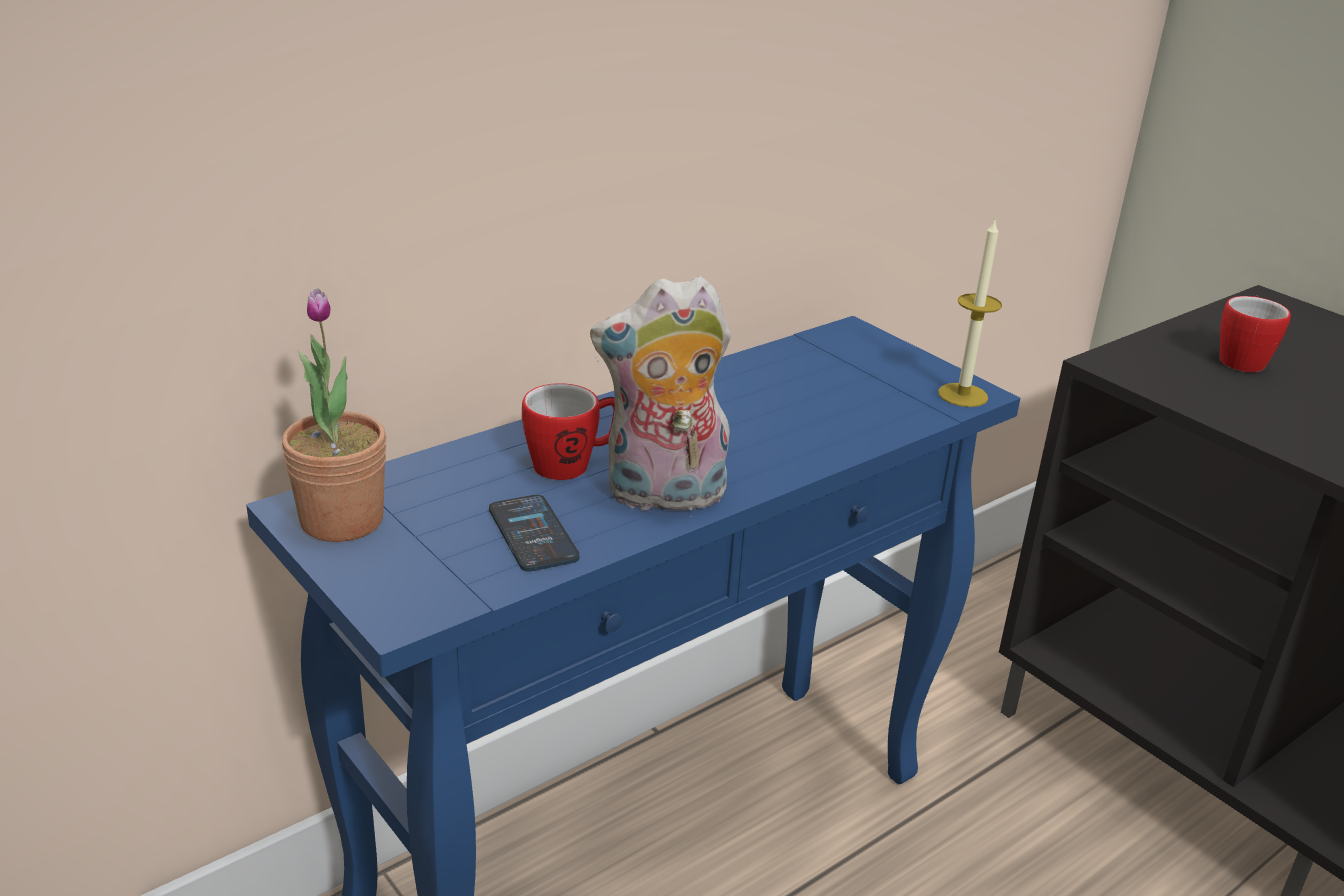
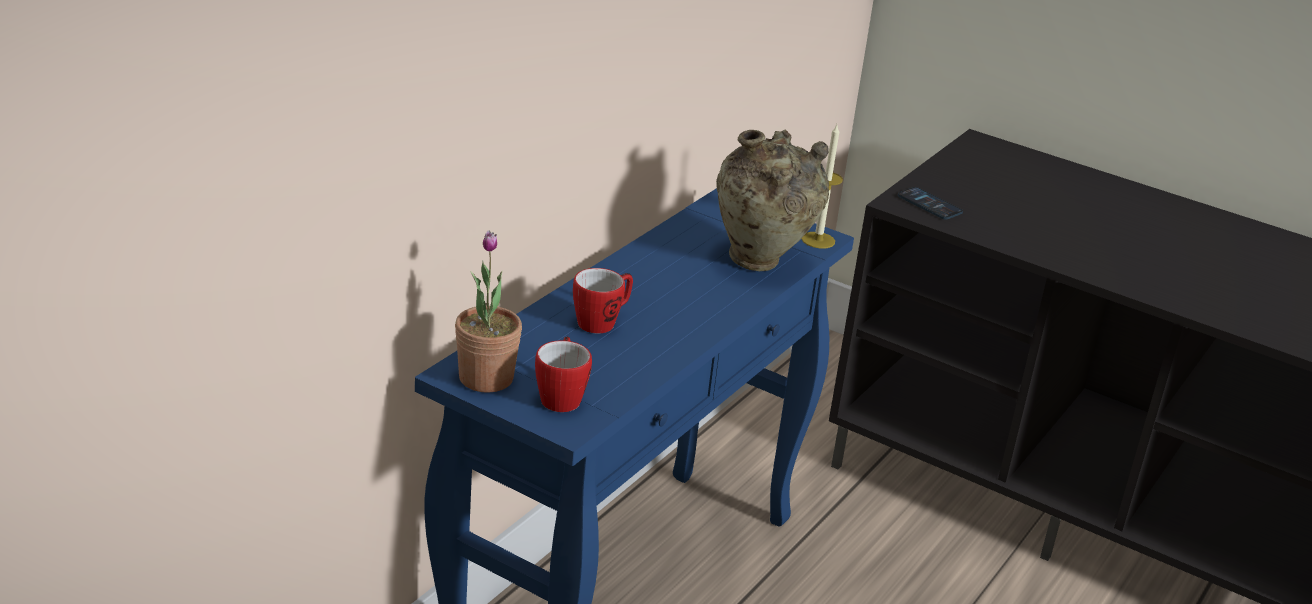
camera: 20 degrees left, 0 degrees up
(533, 534) = (610, 370): phone -> phone (929, 204)
(663, 497) = (672, 335): plush toy -> none
(859, 416) = (761, 263): none -> beige vase
(1241, 359) = (976, 190): mug -> mug (561, 396)

